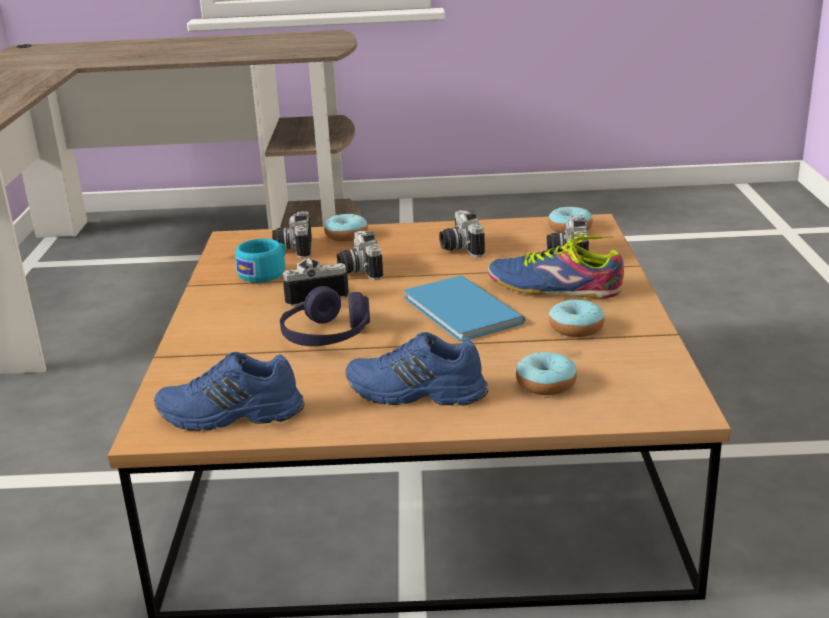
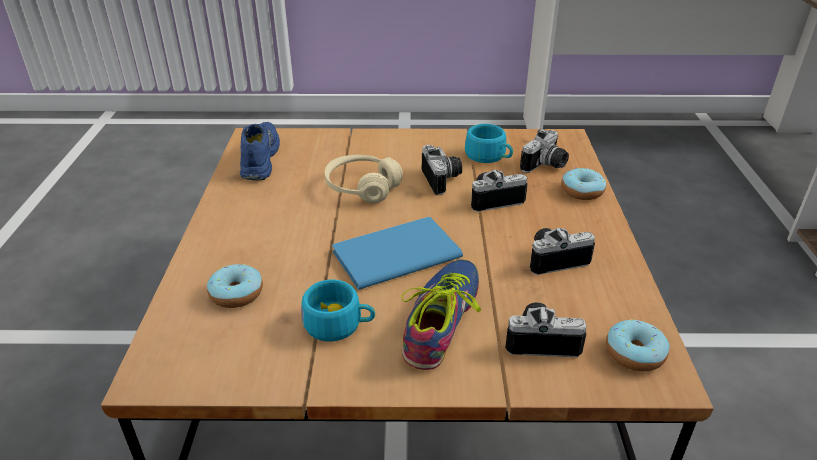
camera: 90 degrees right, 10 degrees up
(293, 248) = (546, 166): camera -> camera turned 135 degrees clockwise
(326, 336) = (362, 188): purple headphones -> beige headphones
(415, 393) = (253, 227): blue shoe -> none
(576, 328) = (339, 325): donut -> turquoise cup

